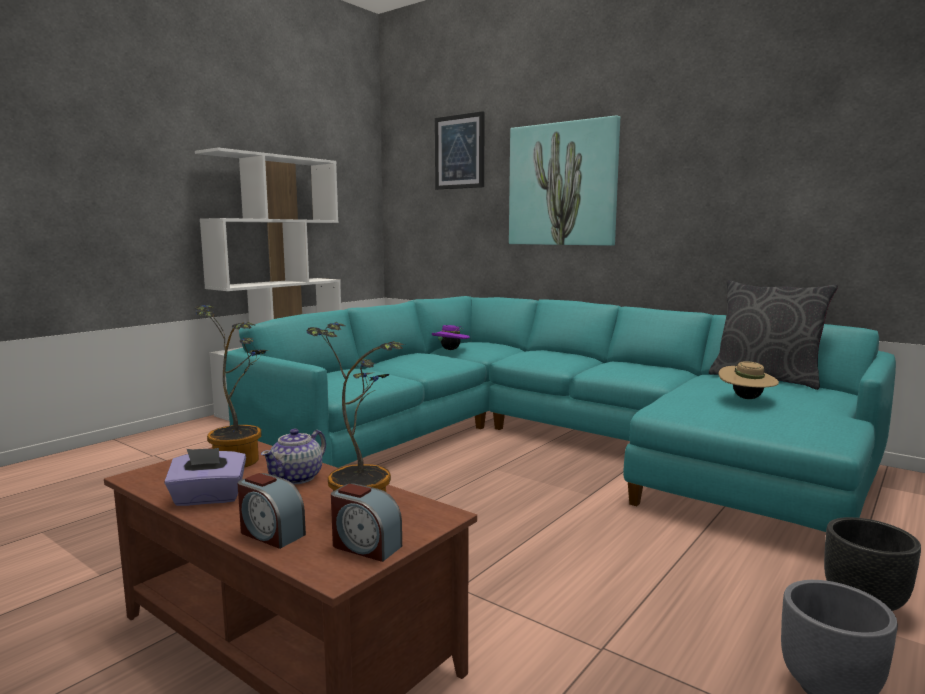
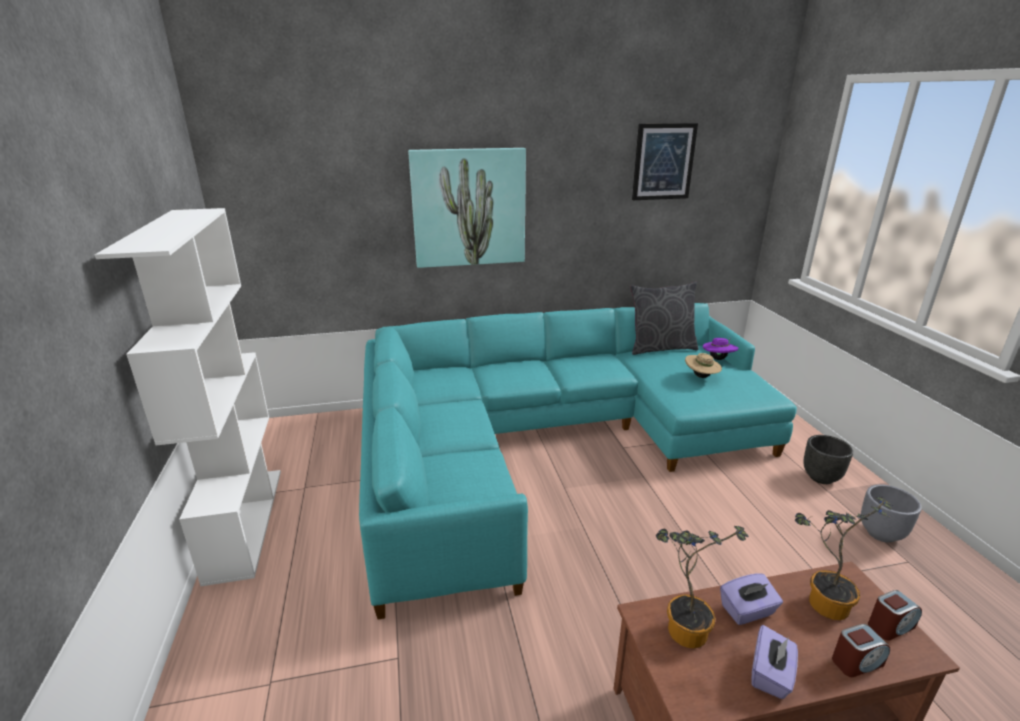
camera: 50 degrees left, 15 degrees up
(297, 477) = (747, 611): teapot -> purple tissue box
(451, 350) = (430, 393): purple hat -> purple hat (718, 359)
(460, 152) = (335, 170): picture -> picture (663, 162)

